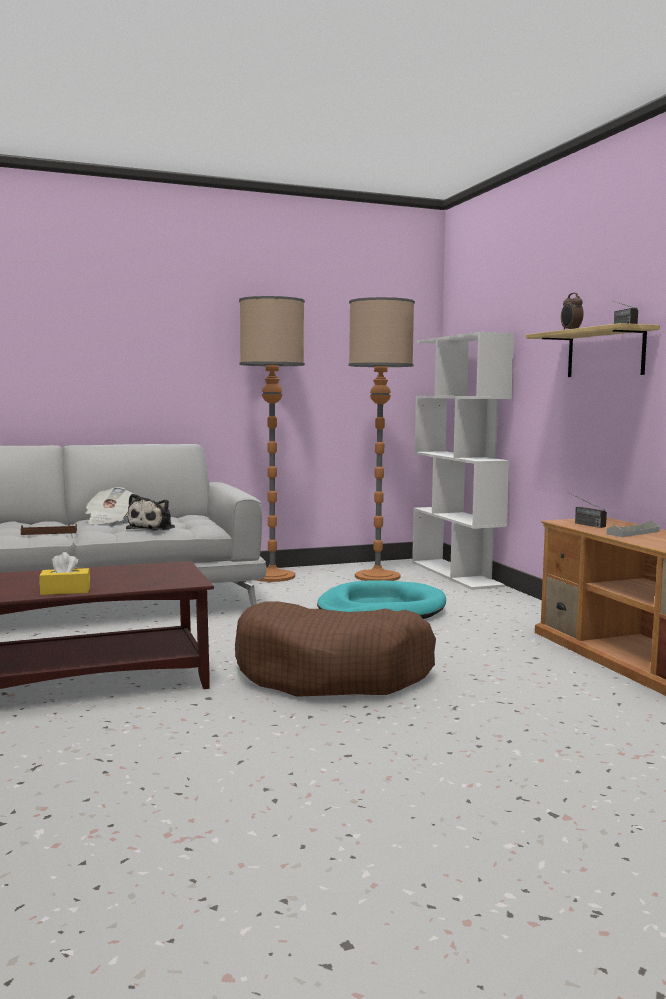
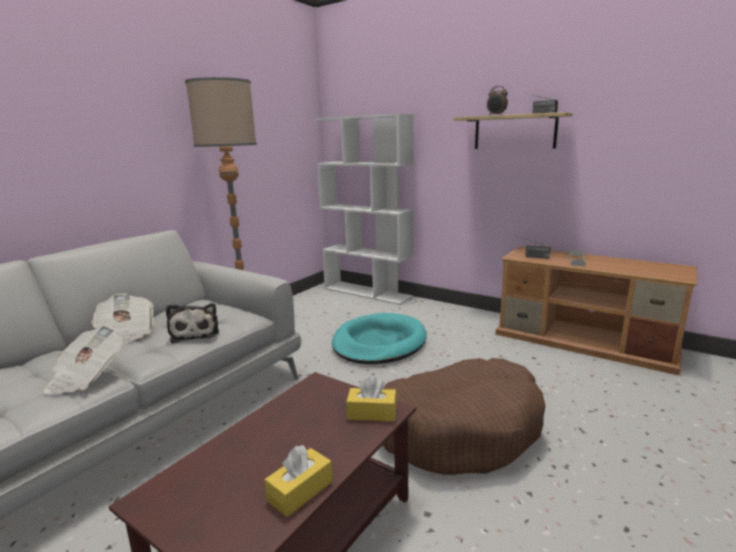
camera: 35 degrees left, 10 degrees up
(49, 532) = (86, 377): brown tray -> newspaper
(177, 580) = (372, 413): none -> yellow tissue box
(377, 576) = (323, 309): floor lamp -> none

